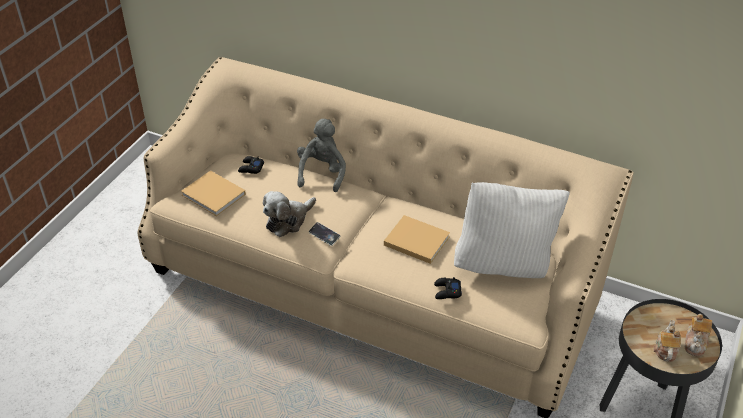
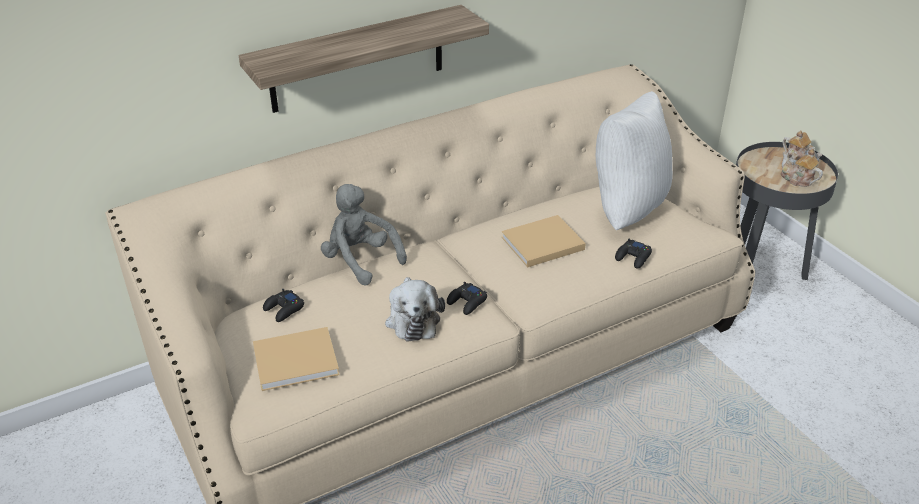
camera: 55 degrees left, 5 degrees down
(324, 235) = (467, 302): phone -> black game controller
(388, 46) = (357, 59): none -> shelf

